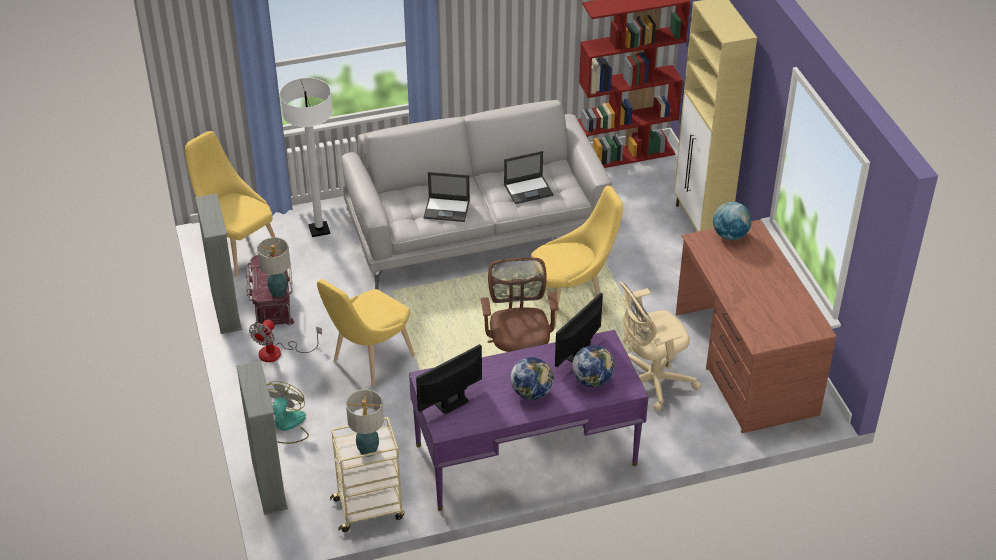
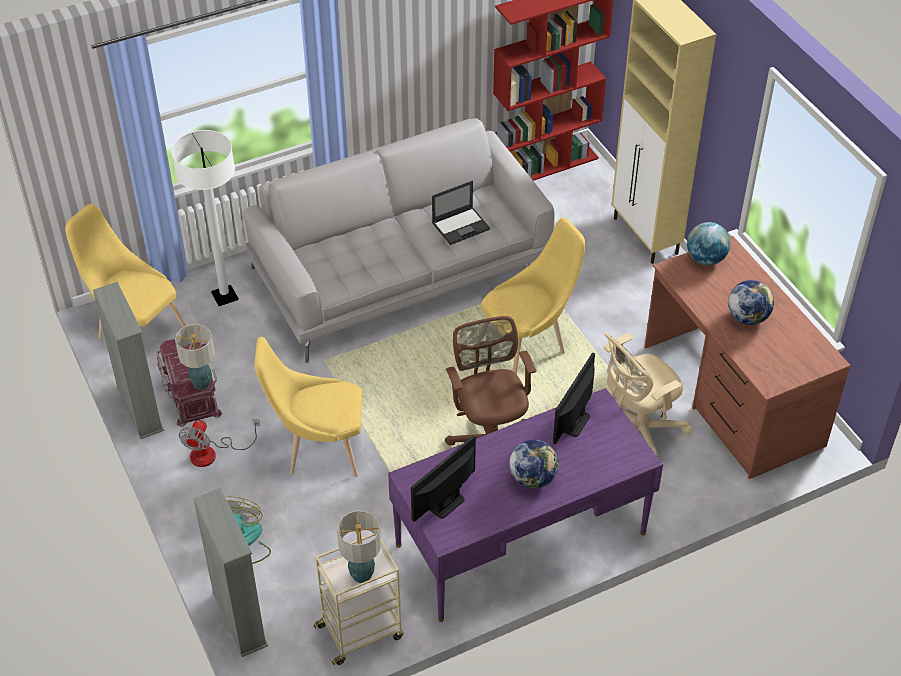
camera: 10 degrees left, 5 degrees up
(369, 361) = (318, 449): yellow chair -> yellow chair turned 60 degrees clockwise
(447, 209) = (376, 260): laptop -> none
(592, 380) = (597, 453): globe -> globe (747, 317)

